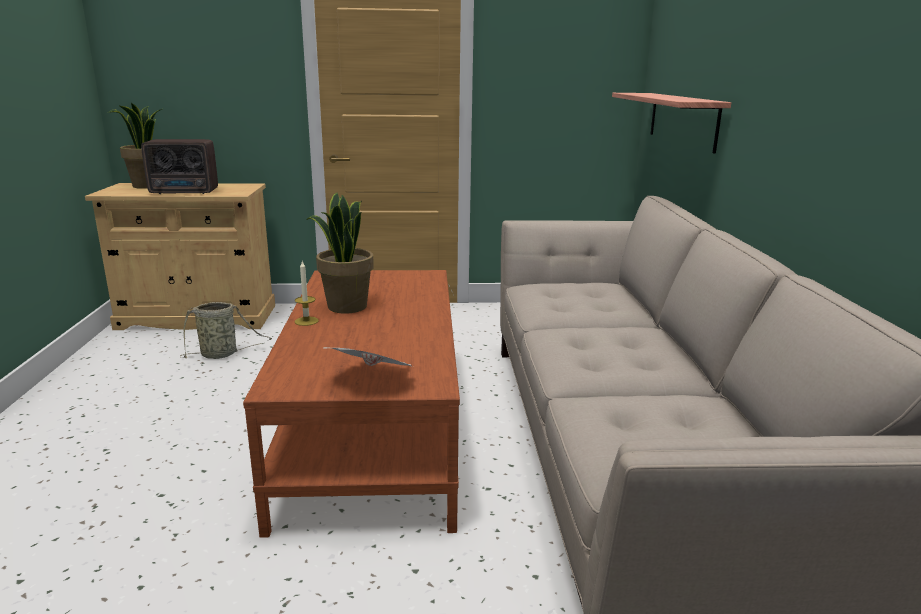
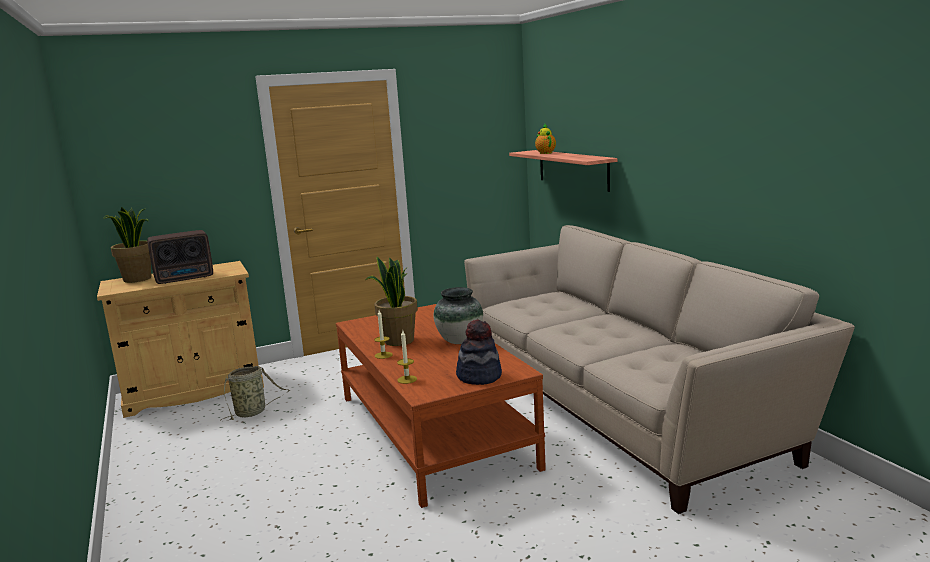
camera: 20 degrees left, 5 degrees down
(287, 361) = (407, 379): none -> candle
(374, 380) = (479, 376): newspaper -> hat
(413, 323) = (459, 341): none -> vase
(651, 94) = (545, 153): none -> teapot

